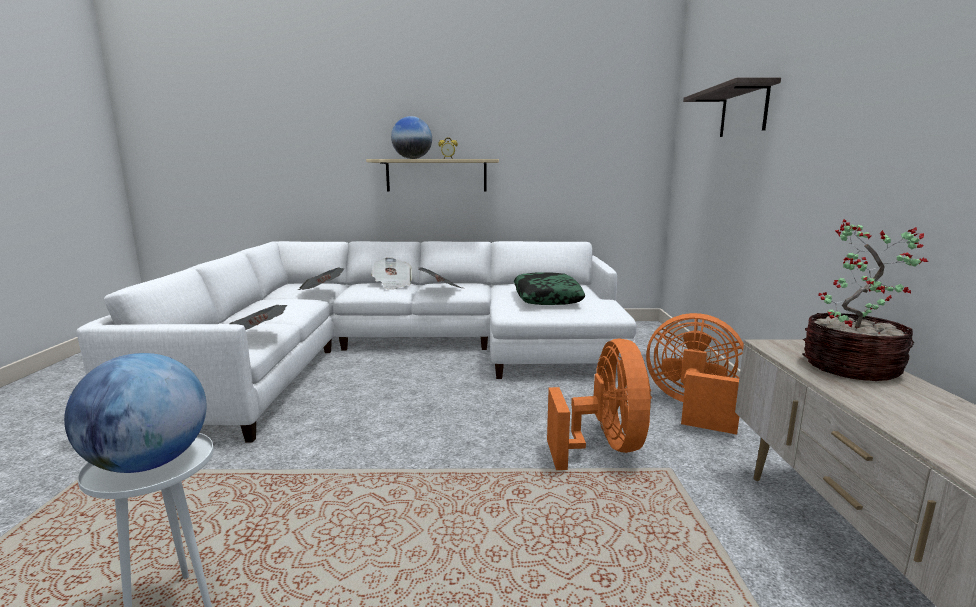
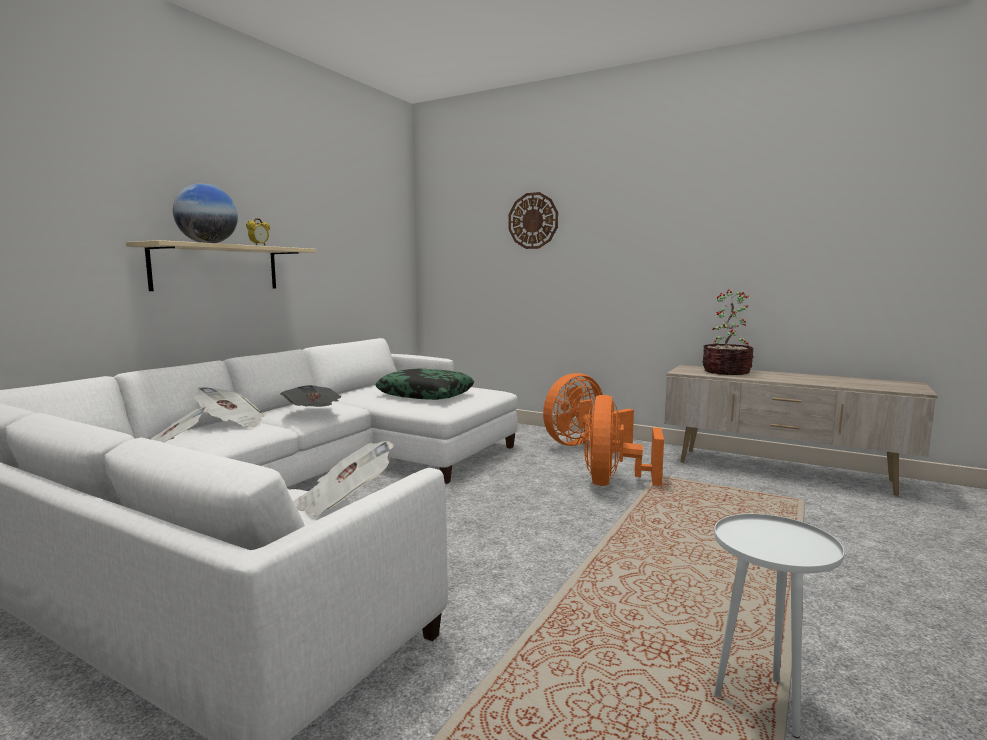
camera: 60 degrees left, 5 degrees down
(149, 463) = (775, 543): globe -> none
(604, 447) = (613, 482): orange fan -> orange fan turned 105 degrees counterclockwise
(743, 111) = (533, 221): shelf -> wall clock

